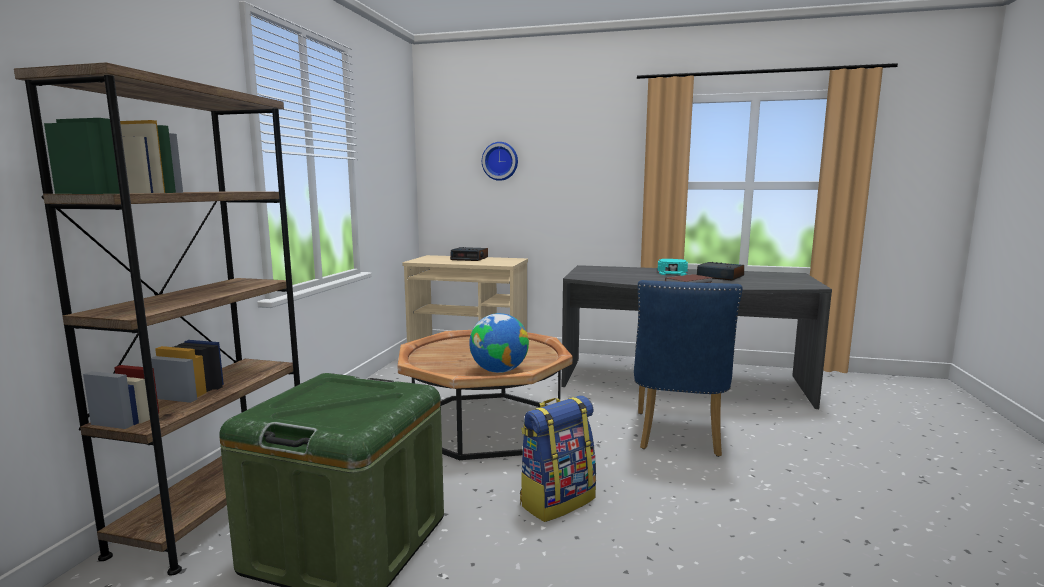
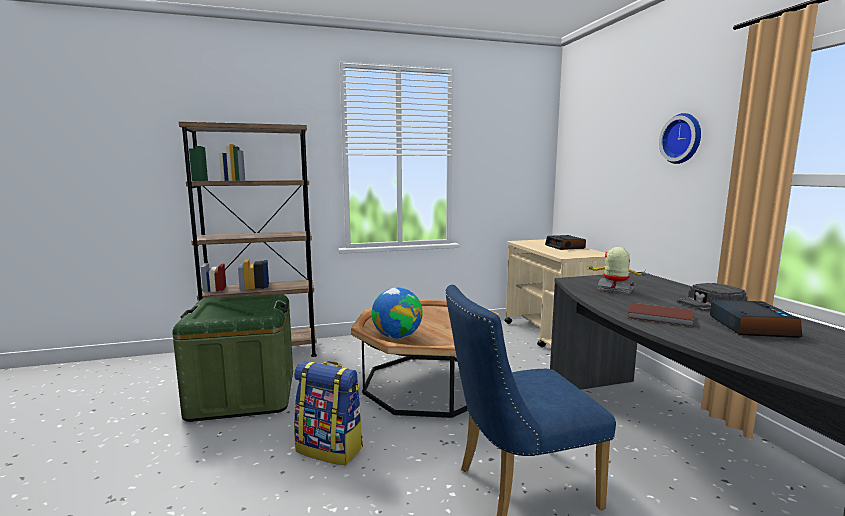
camera: 60 degrees right, 0 degrees up
(500, 161) = (608, 151): wall clock -> wall clock (683, 138)
(618, 276) = (615, 289): none -> toy robot
(672, 272) = (710, 304): turquoise cap -> black cap

